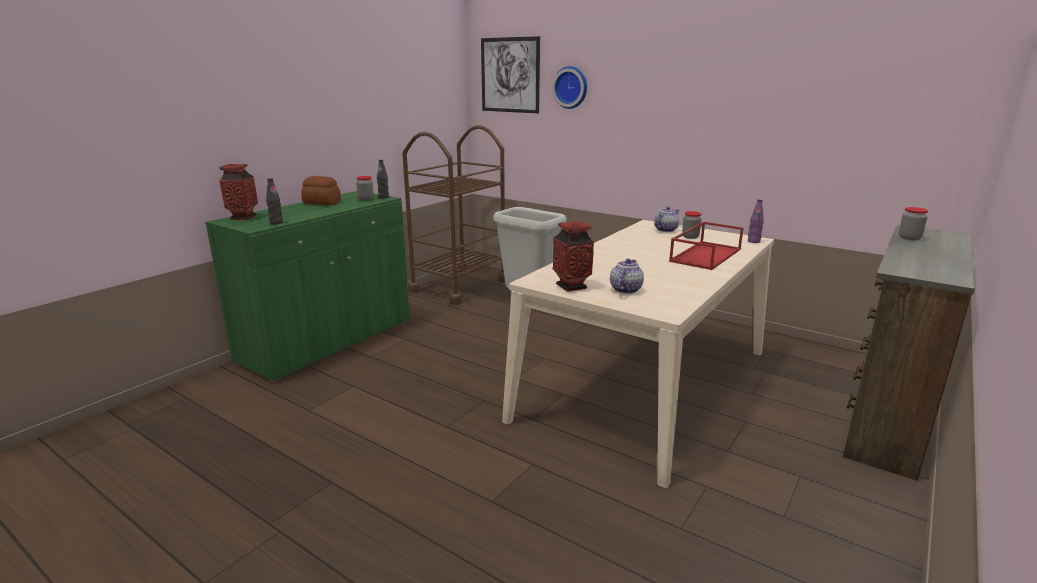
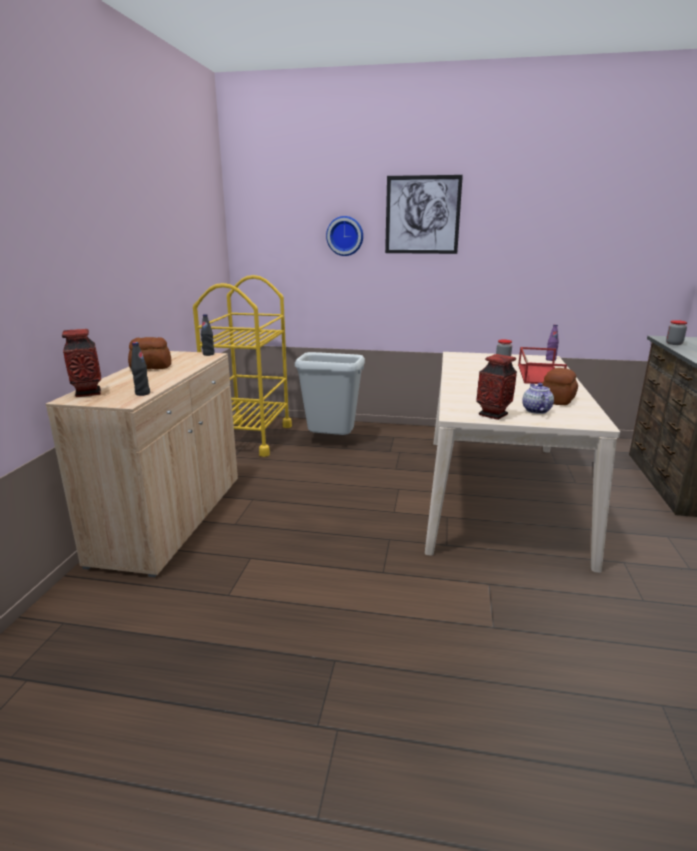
camera: 25 degrees left, 0 degrees up
(328, 341) = (171, 518): green cabinet -> beige cabinet
(366, 199) = (194, 358): jar -> none
(459, 286) = (250, 438): brown cart -> yellow cart
(510, 75) = (276, 225): picture -> picture (422, 215)
(666, 229) = (475, 358): teapot -> none
(671, 283) = (556, 400): none -> bread

